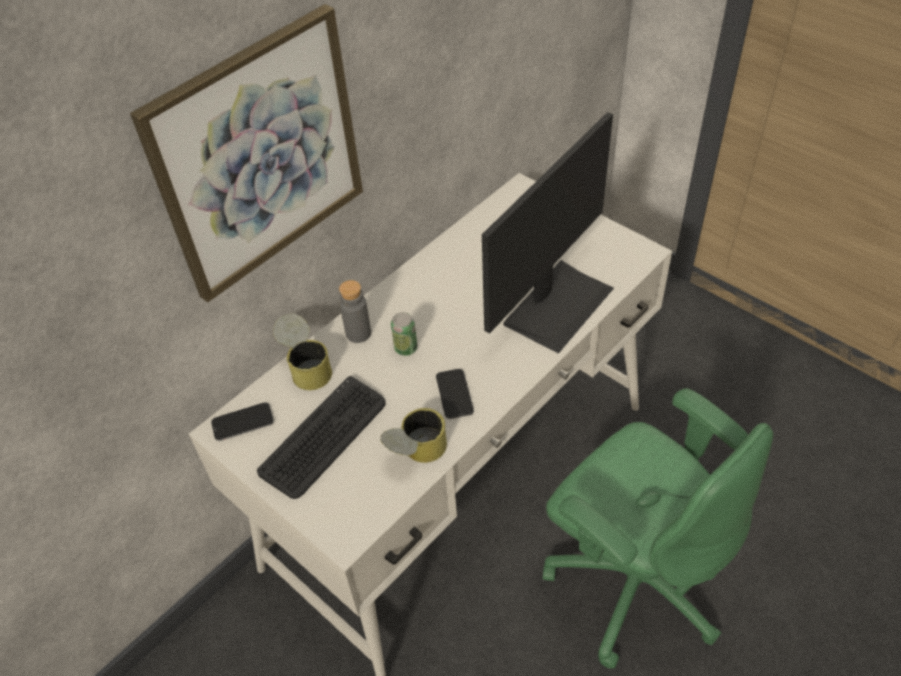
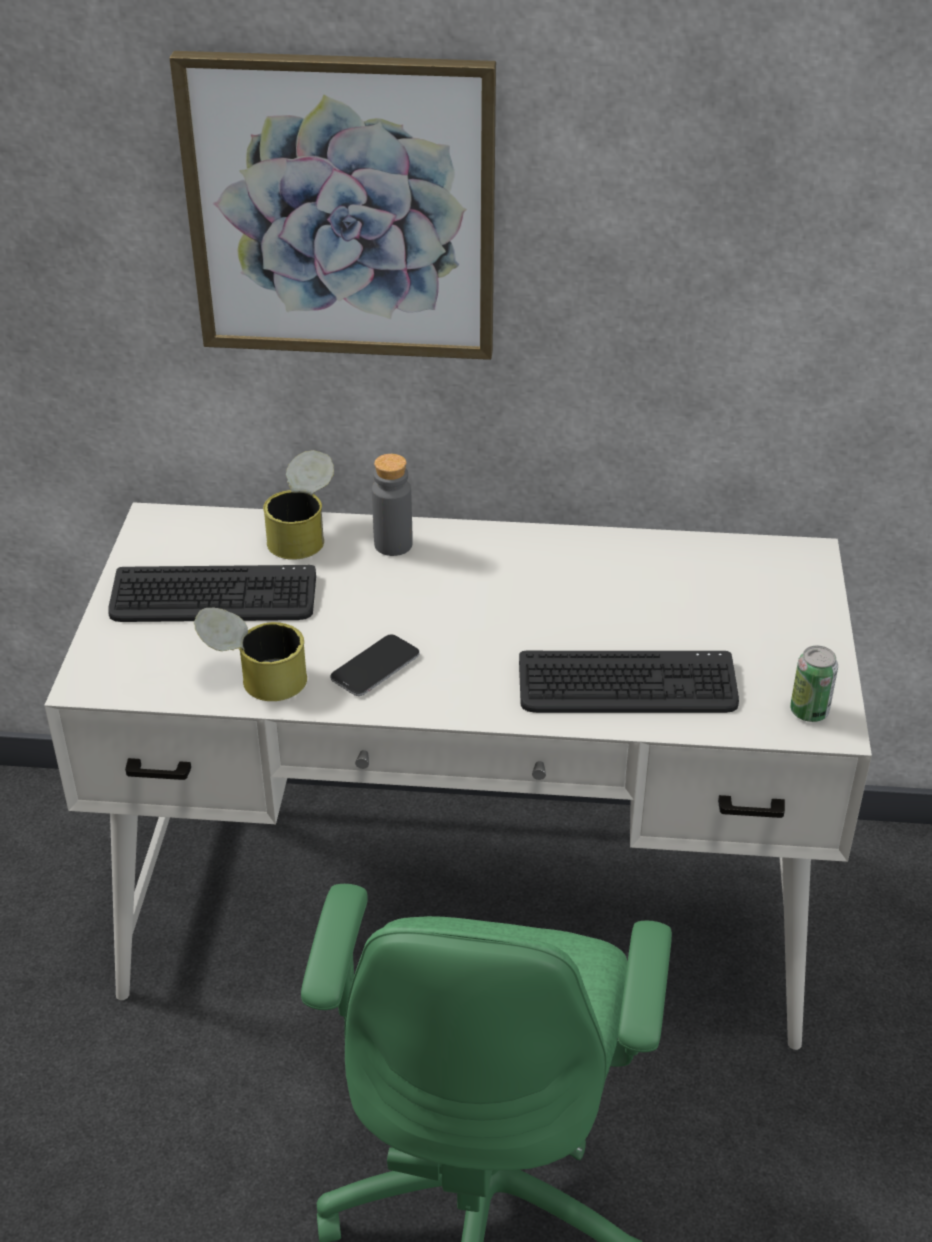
camera: 50 degrees right, 10 degrees down
(243, 422) = (180, 529): phone -> none
(406, 348) = (408, 592): can -> can (809, 711)
(557, 304) = (627, 686): monitor -> keyboard

